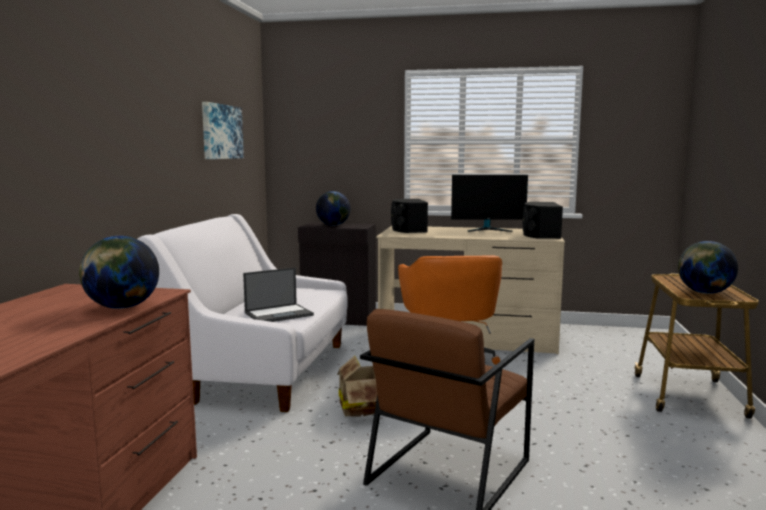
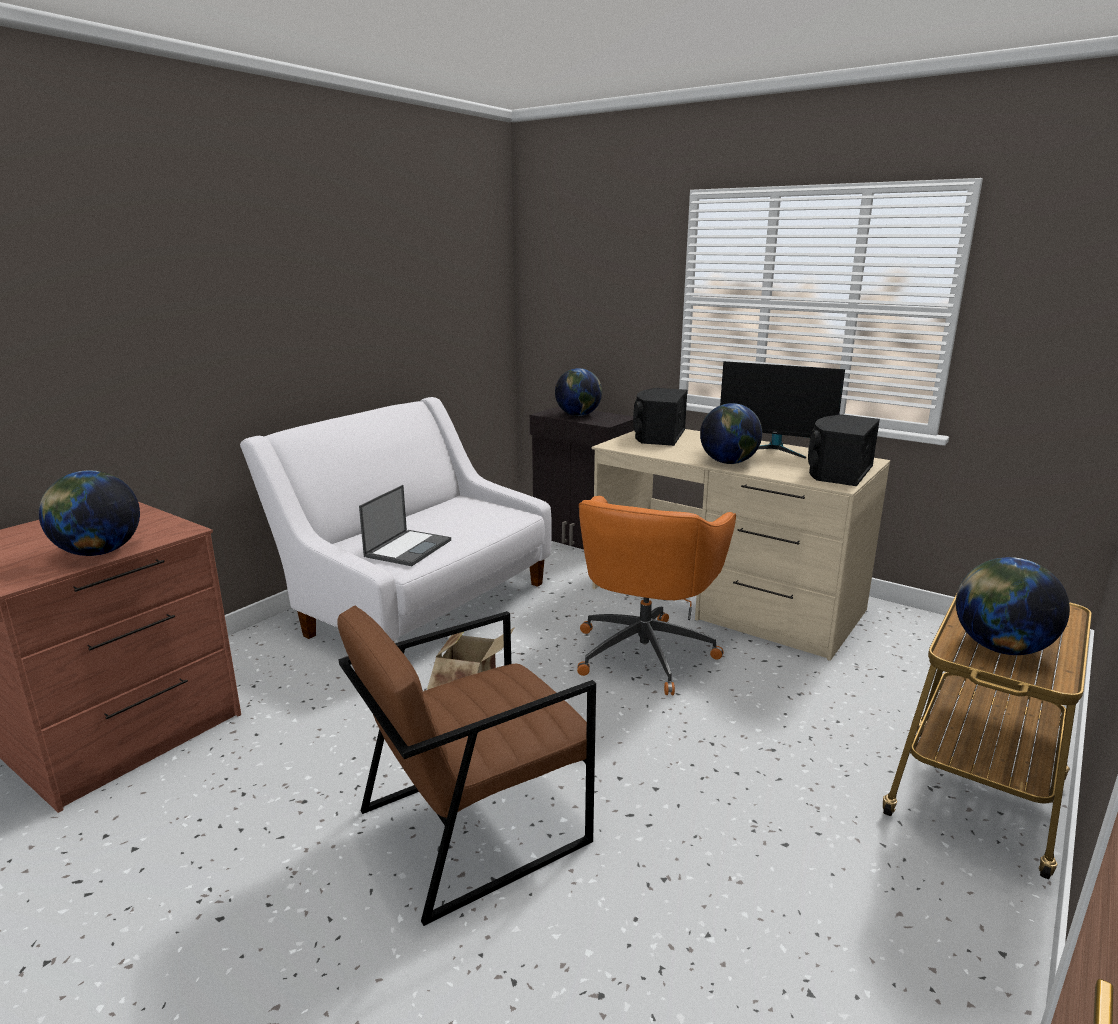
camera: 25 degrees right, 10 degrees up
(221, 132) = (419, 288): picture -> none
(279, 314) = (408, 548): laptop -> laptop turned 60 degrees counterclockwise
(474, 236) = (728, 462): none -> globe

